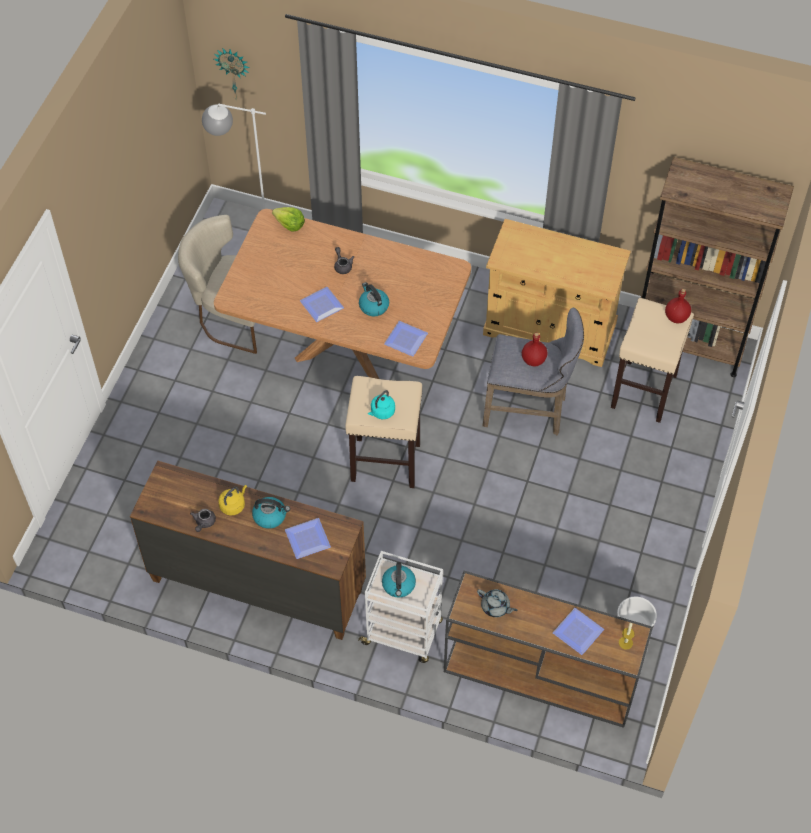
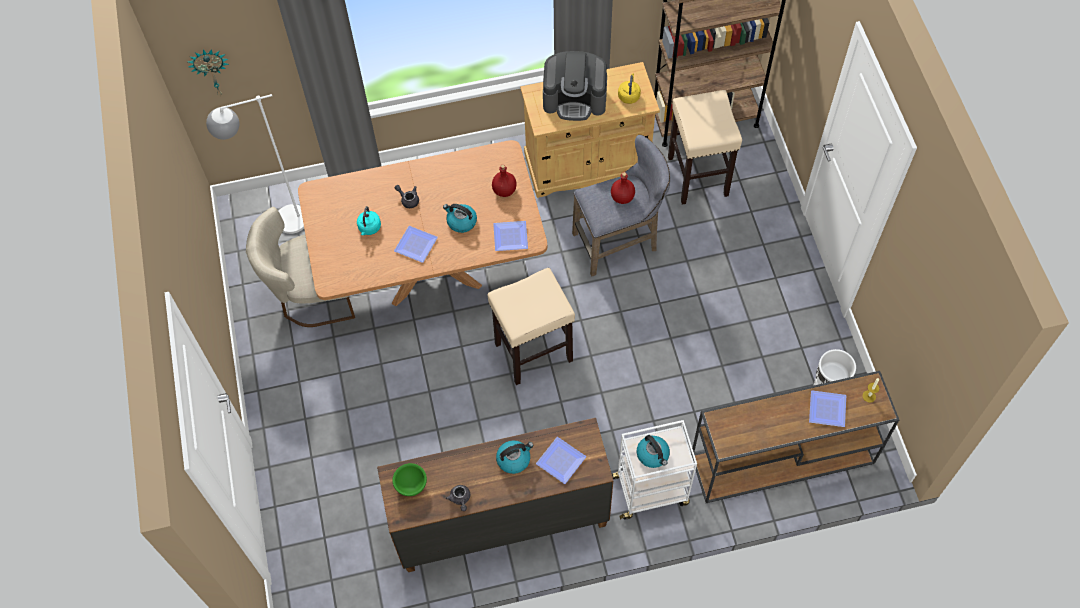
camera: 30 degrees left, 5 degrees up
(173, 489) = (411, 484): none -> green bowl
(233, 505) = (475, 468): yellow kettle -> yellow kettle (629, 95)
(289, 225) = (334, 187): lettuce -> none
(382, 412) = (535, 312): turquoise kettle -> turquoise kettle (369, 228)
(495, 607) = (749, 427): grey teapot -> none
(545, 252) = (575, 98): none -> coffee machine
(676, 317) = (715, 100): red bottle -> red bottle (504, 190)

